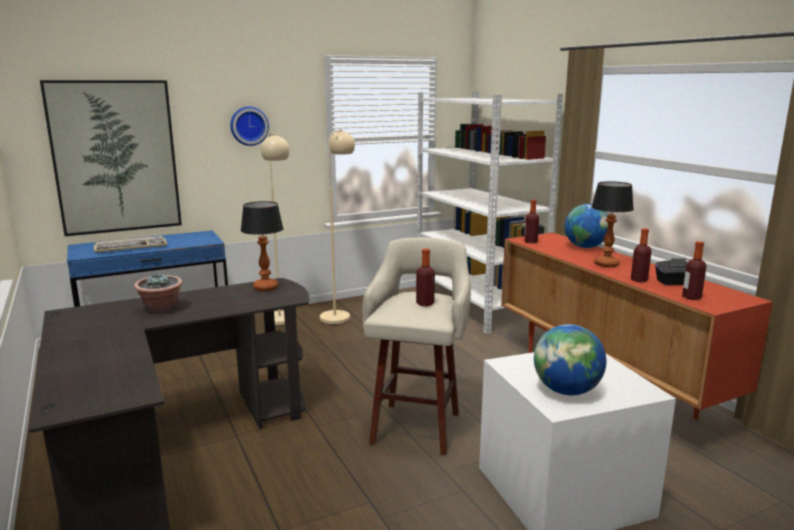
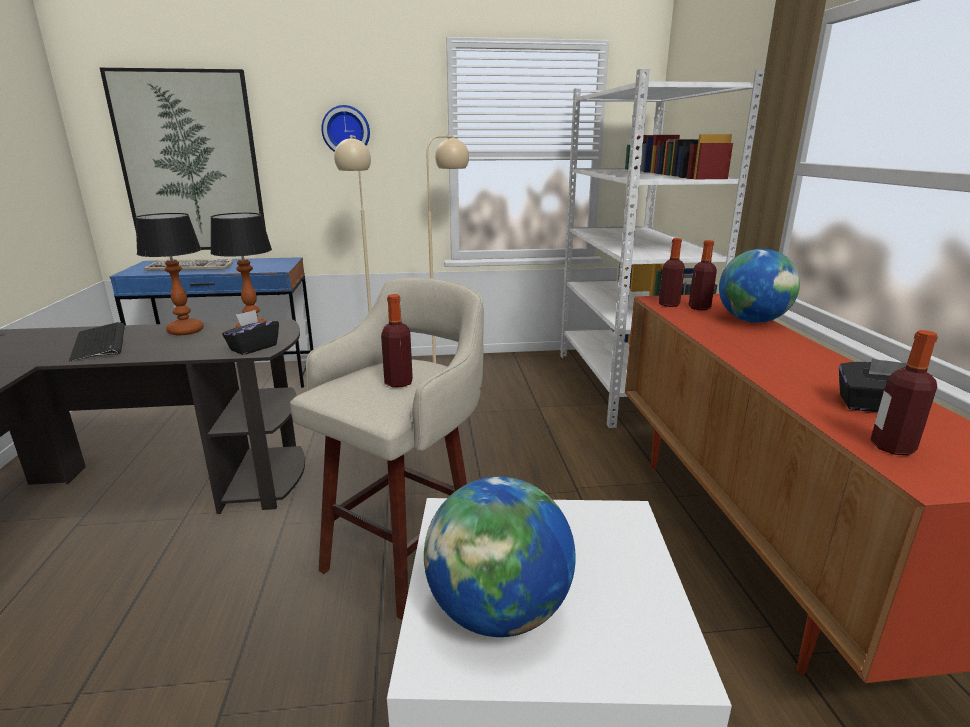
camera: 20 degrees right, 5 degrees up
(161, 309) = (100, 343): potted plant -> keyboard
(287, 298) = (253, 348): none -> black tissue box
(607, 264) = (764, 354): table lamp -> table lamp (186, 331)
(639, 280) = (801, 392): bottle -> bottle (699, 308)

